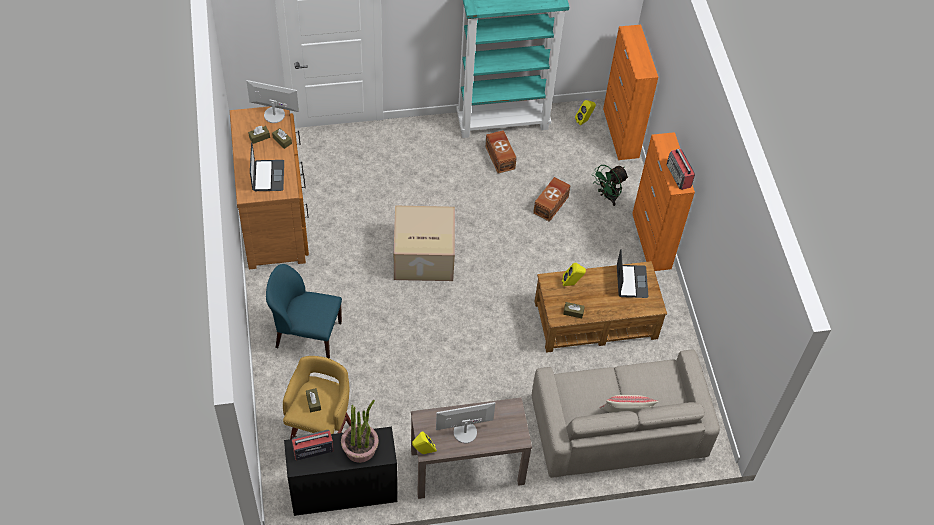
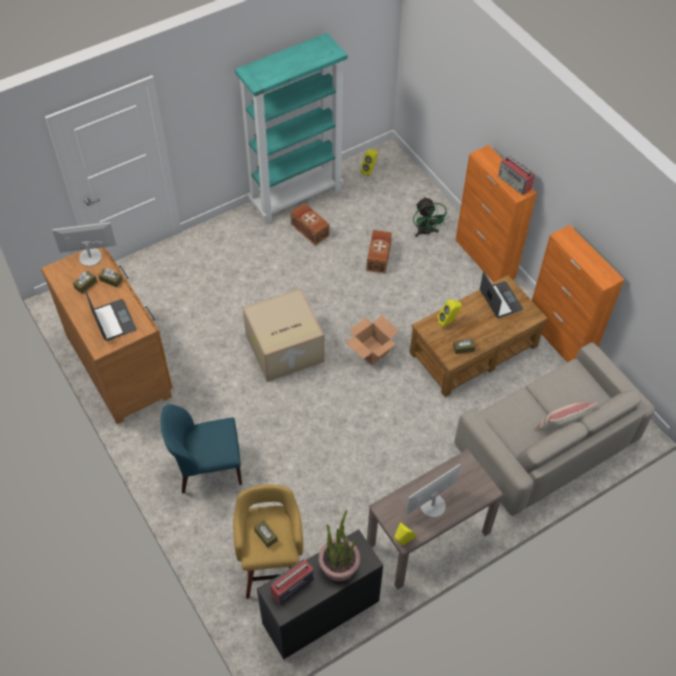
camera: 20 degrees left, 0 degrees up
(501, 287) = (372, 350): none -> cardboard box
(607, 197) = (426, 232): green fan -> green fan turned 45 degrees counterclockwise
(620, 133) = (407, 171): orange cabinet -> orange cabinet (559, 339)

